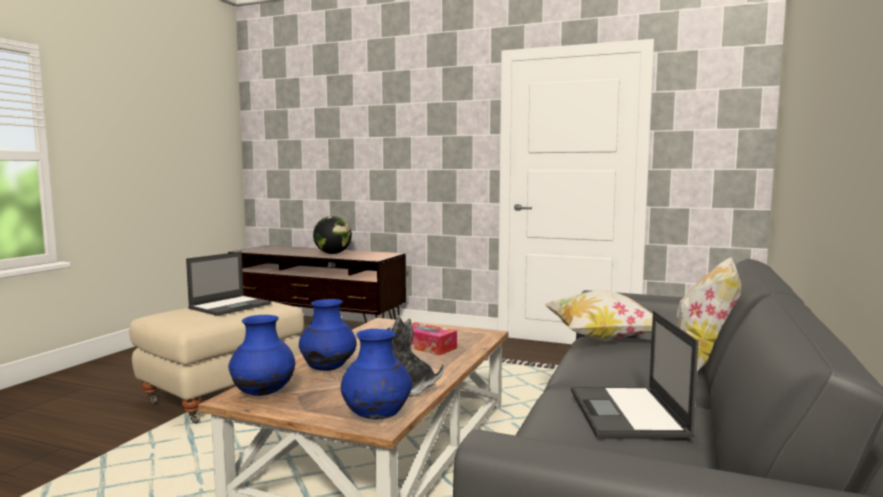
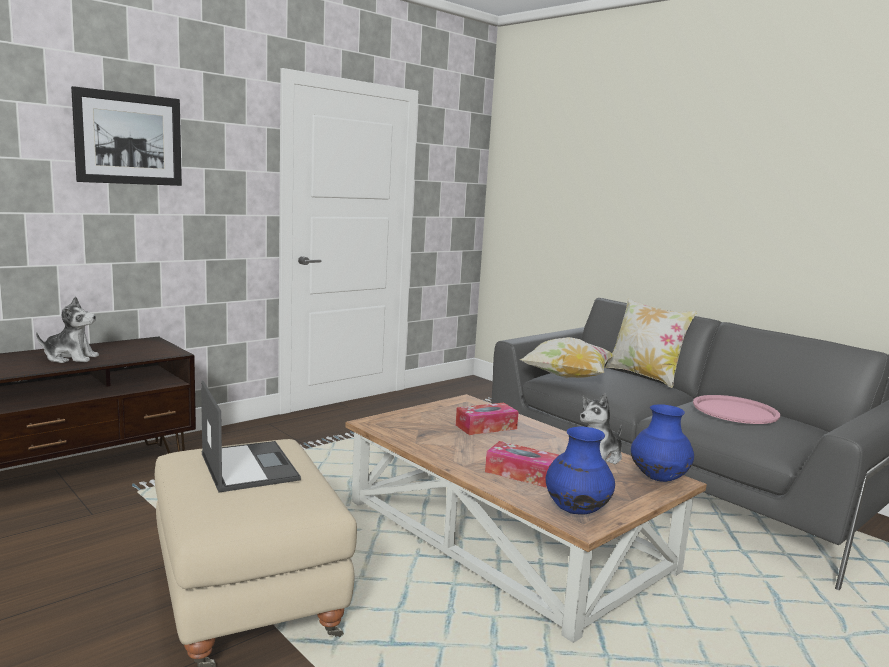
camera: 65 degrees left, 5 degrees up
(328, 369) = (521, 473): blue vase -> tissue box
(333, 253) = (70, 358): globe -> plush toy
(393, 120) = (129, 139): none -> picture
(628, 413) = (735, 411): laptop -> pink tray

